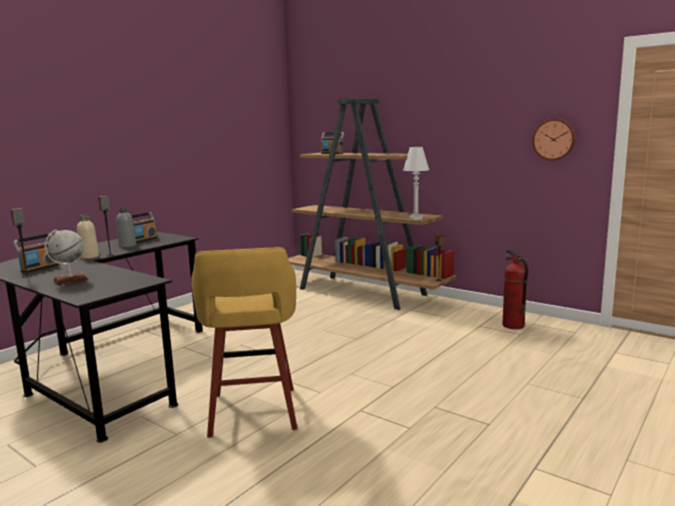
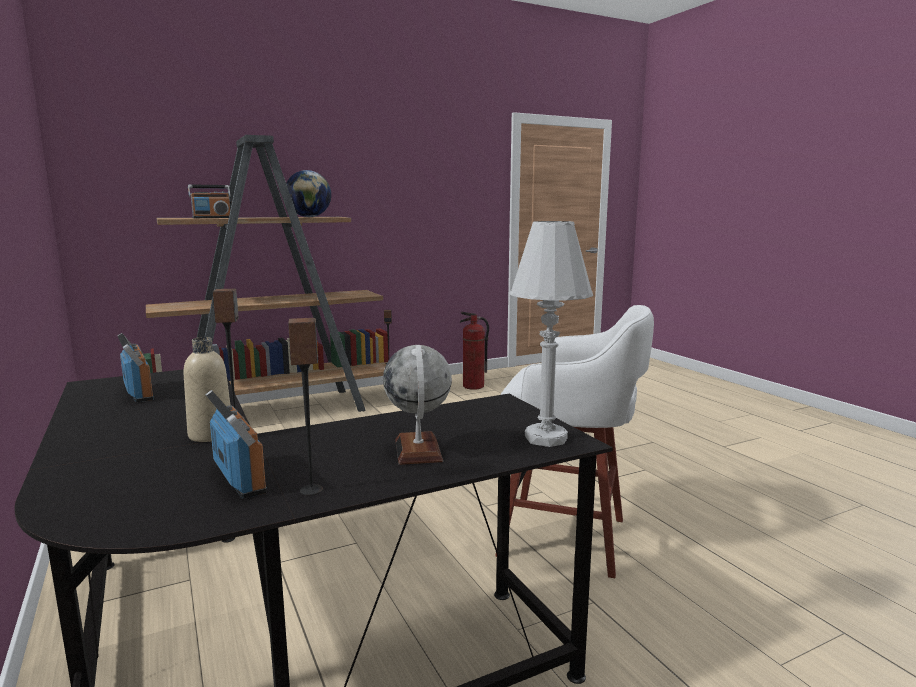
camera: 65 degrees left, 0 degrees up
(127, 245) = (167, 405): grey bottle -> none
(253, 413) = (568, 538): yellow stool -> white stool
(387, 154) = (309, 217): none -> globe
(415, 218) = (365, 295): white table lamp -> white table lamp (545, 438)
(554, 139) = (464, 201): wall clock -> none

